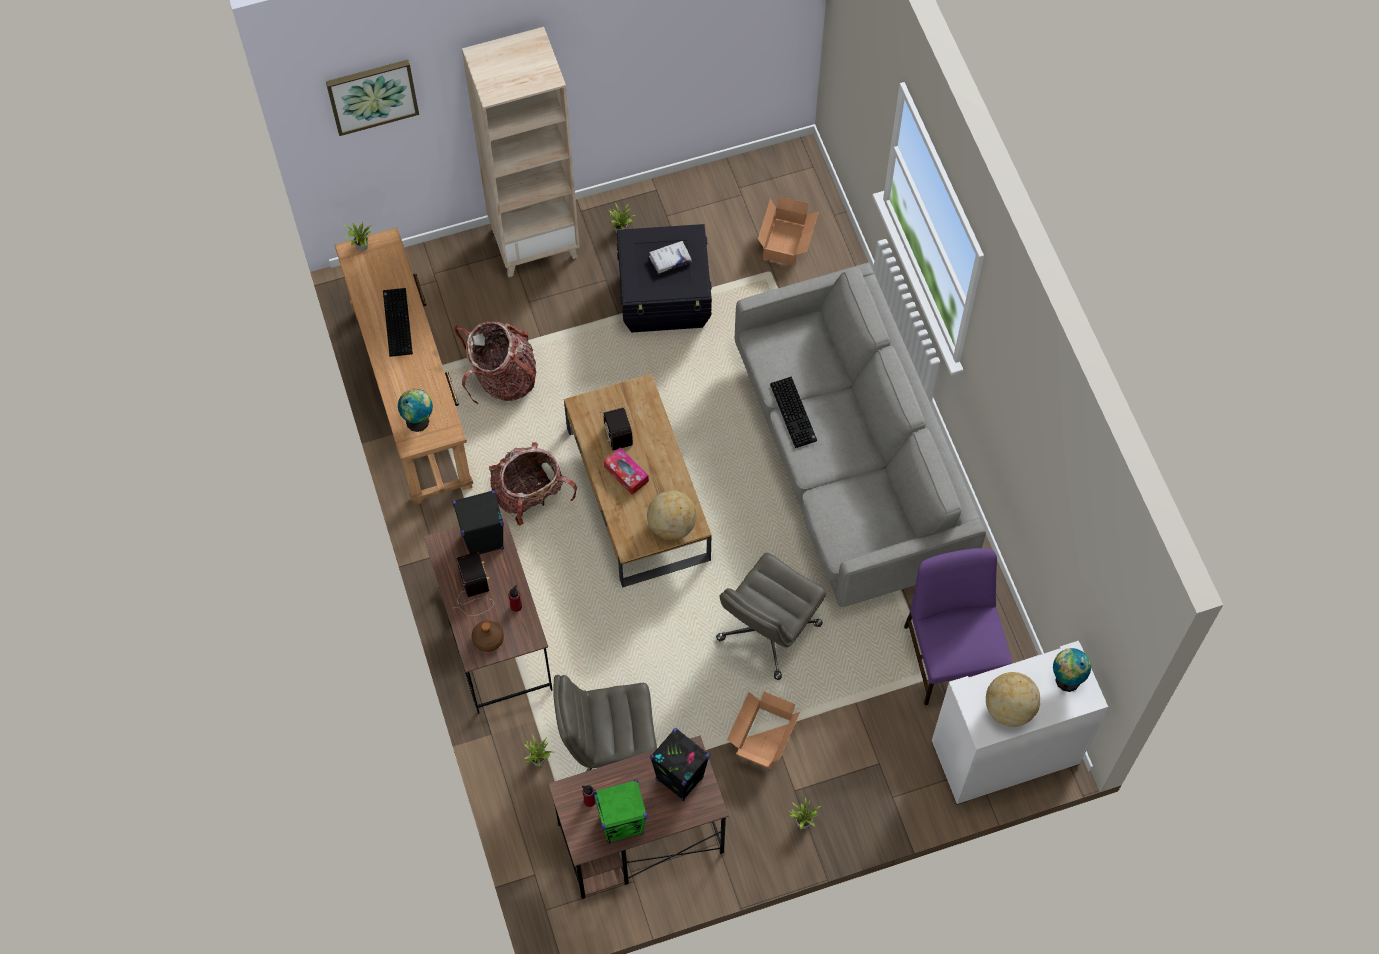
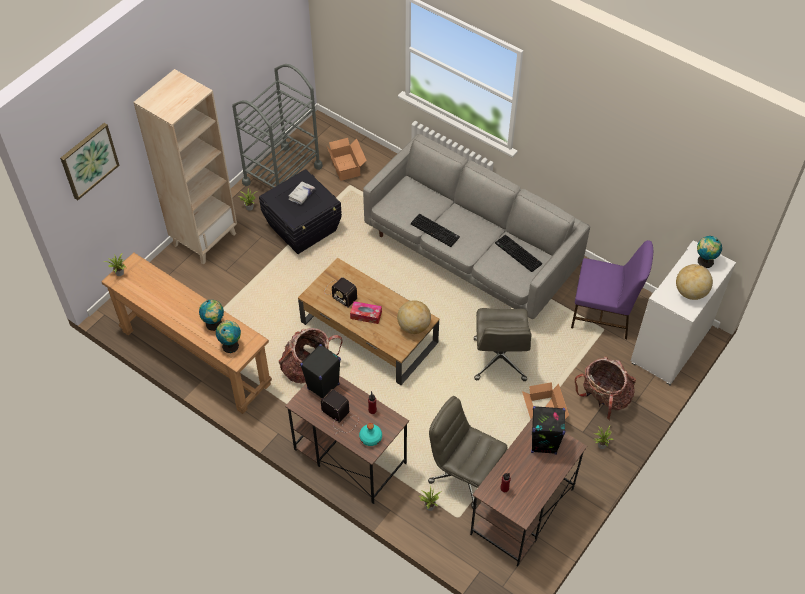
camera: 35 degrees left, 10 degrees down
(396, 322) = (174, 301): keyboard -> keyboard (517, 254)
(419, 382) = (214, 324): none -> globe
(488, 639) = (371, 437): brown bottle -> turquoise bottle
(502, 378) = (242, 317): backpack -> backpack (604, 398)
(608, 749) = (464, 475): grey office chair -> grey office chair turned 75 degrees clockwise
(622, 824) = (533, 489): green speaker -> none
(695, 206) = (282, 175): none -> grey cart
(952, 656) = (603, 314): purple chair -> purple chair turned 150 degrees clockwise

